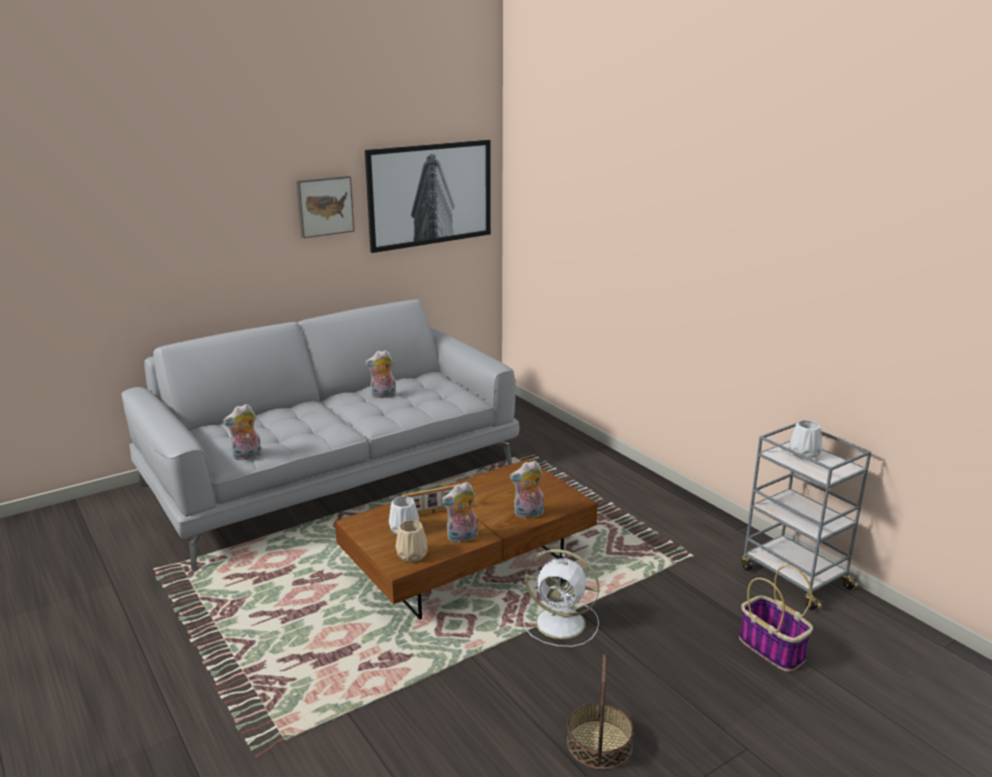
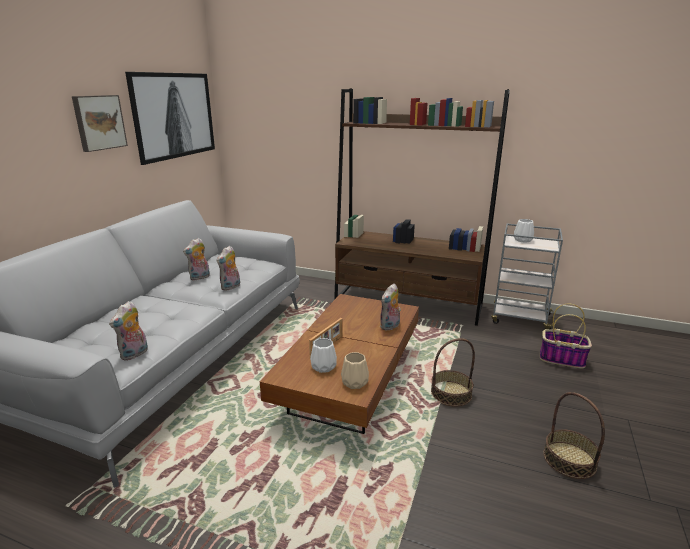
camera: 35 degrees left, 0 degrees up
(462, 538) = (371, 357): plush toy -> plush toy (231, 287)
(562, 623) = (451, 393): white fan -> basket
(658, 503) = (408, 303): none -> brown bookcase

